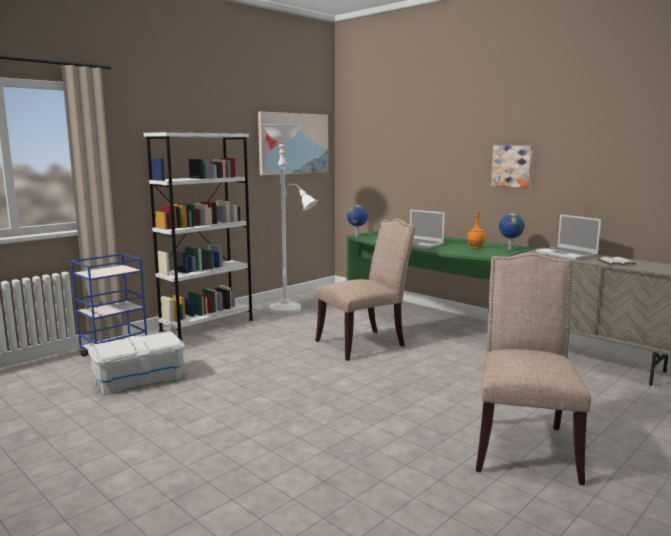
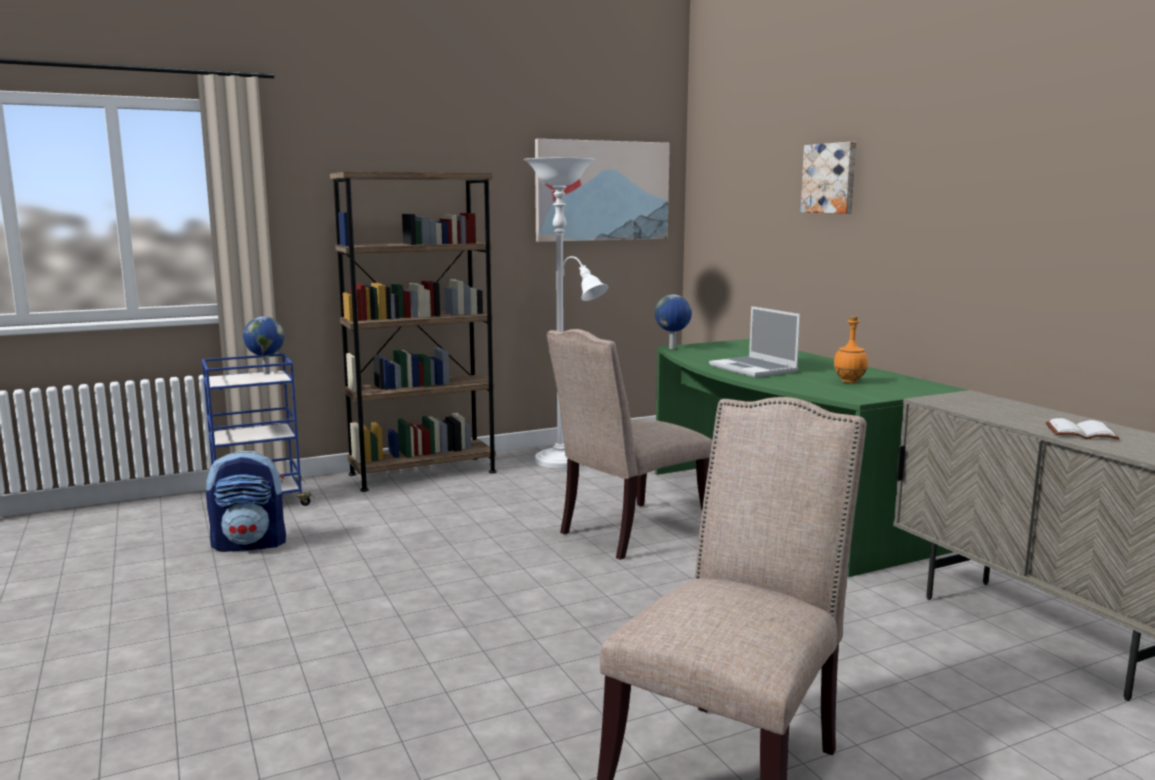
camera: 20 degrees right, 0 degrees up
(139, 379) = (251, 544): white storage box -> backpack
(207, 325) = (423, 473): white bookcase -> brown bookcase
(364, 343) = (629, 533): beige chair -> beige chair turned 150 degrees clockwise
(509, 249) = (910, 389): globe -> globe (265, 373)
(512, 166) = (940, 231): picture -> picture (830, 178)
(567, 255) = (999, 408): laptop -> none

